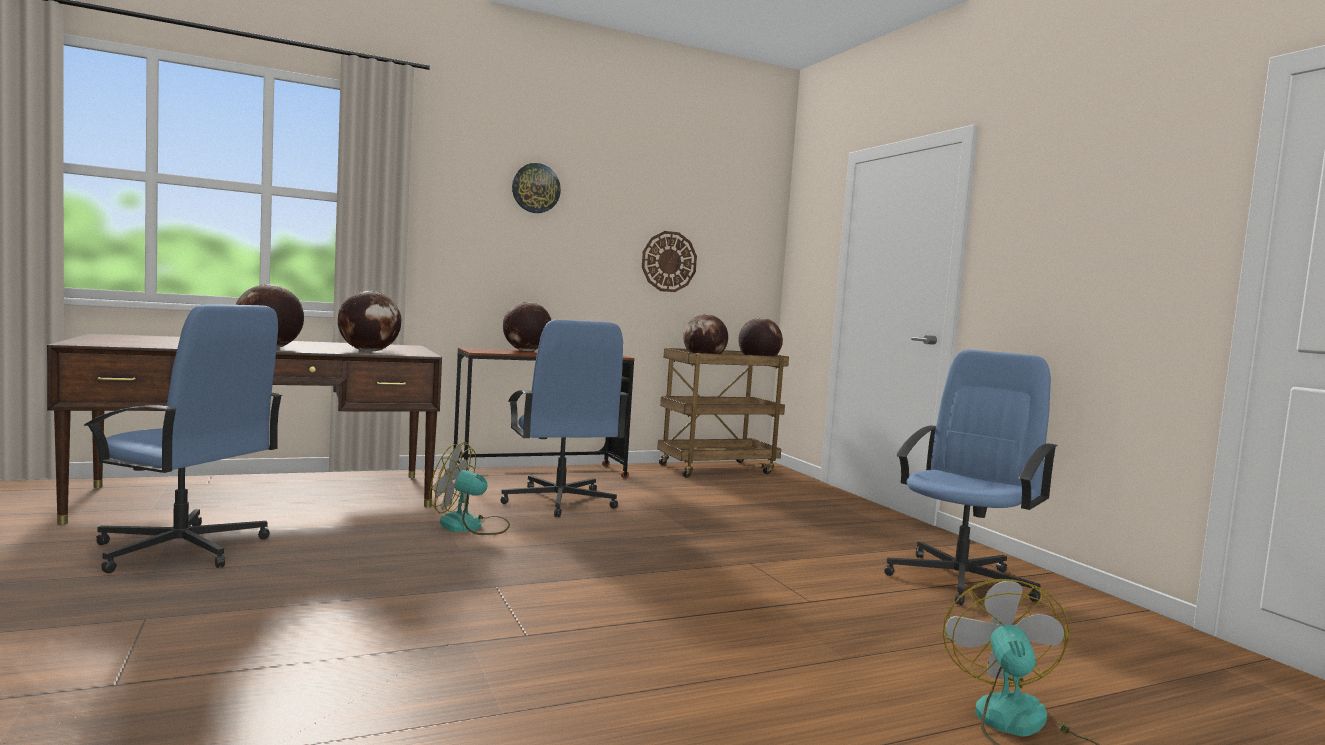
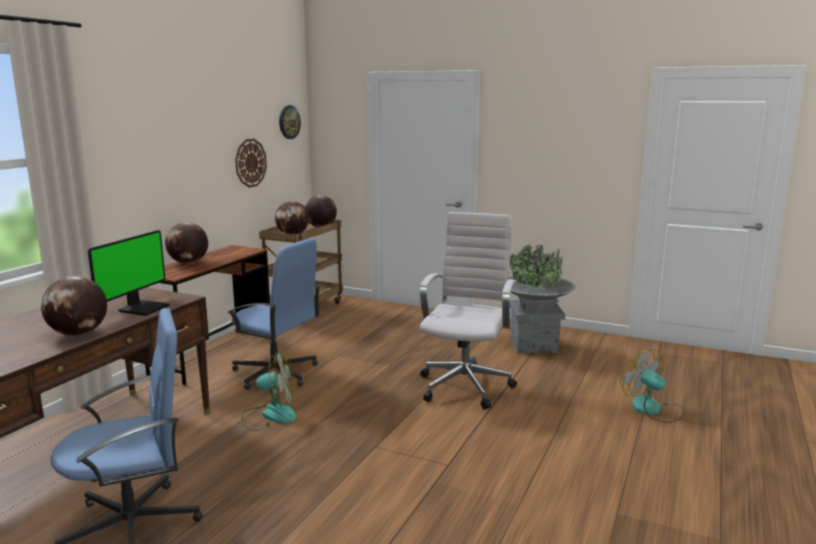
camera: 40 degrees left, 10 degrees up
(369, 351) = (143, 308): globe -> monitor
(471, 526) = (270, 415): fan -> fan turned 150 degrees counterclockwise
(536, 188) = (162, 121): wall clock -> wall clock (289, 122)
(746, 580) = (466, 385): none -> white office chair
(961, 580) = (534, 345): blue office chair -> grey planter

